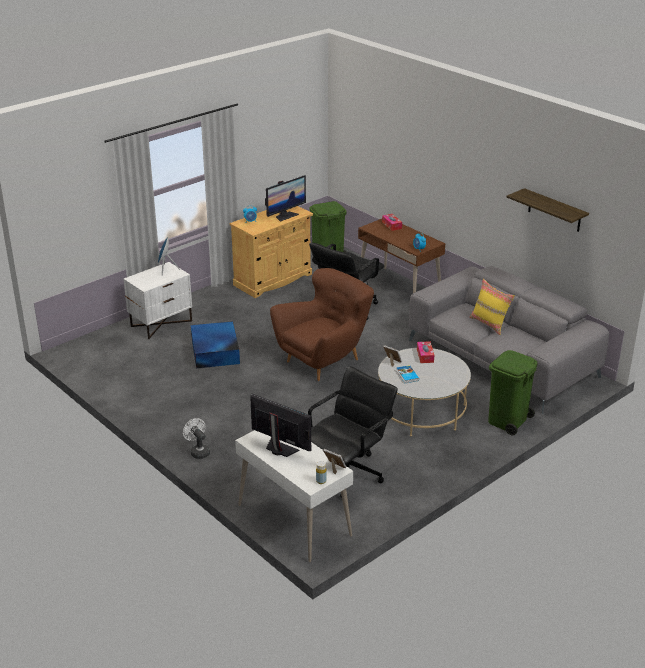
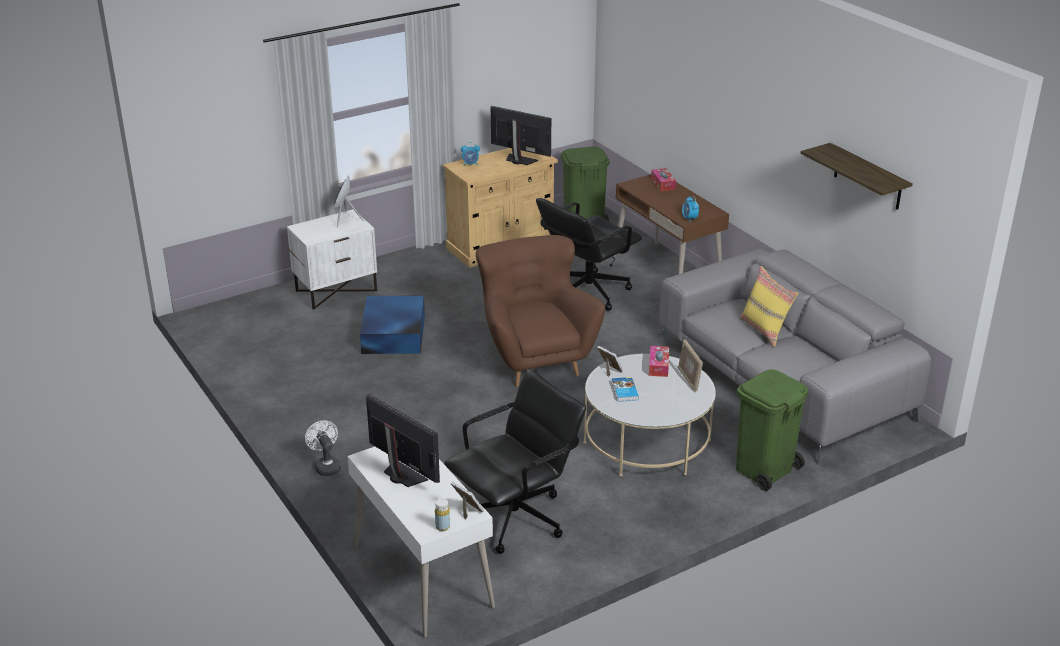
camera: 10 degrees right, 0 degrees up
(285, 216) = (519, 160): monitor -> monitor turned 120 degrees counterclockwise
(324, 360) = (535, 359): brown armchair -> brown armchair turned 75 degrees counterclockwise
(449, 363) = (689, 380): none -> picture frame

